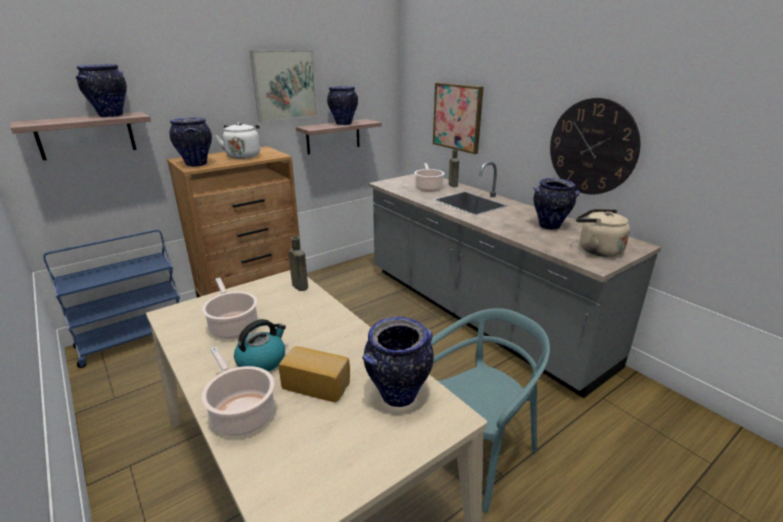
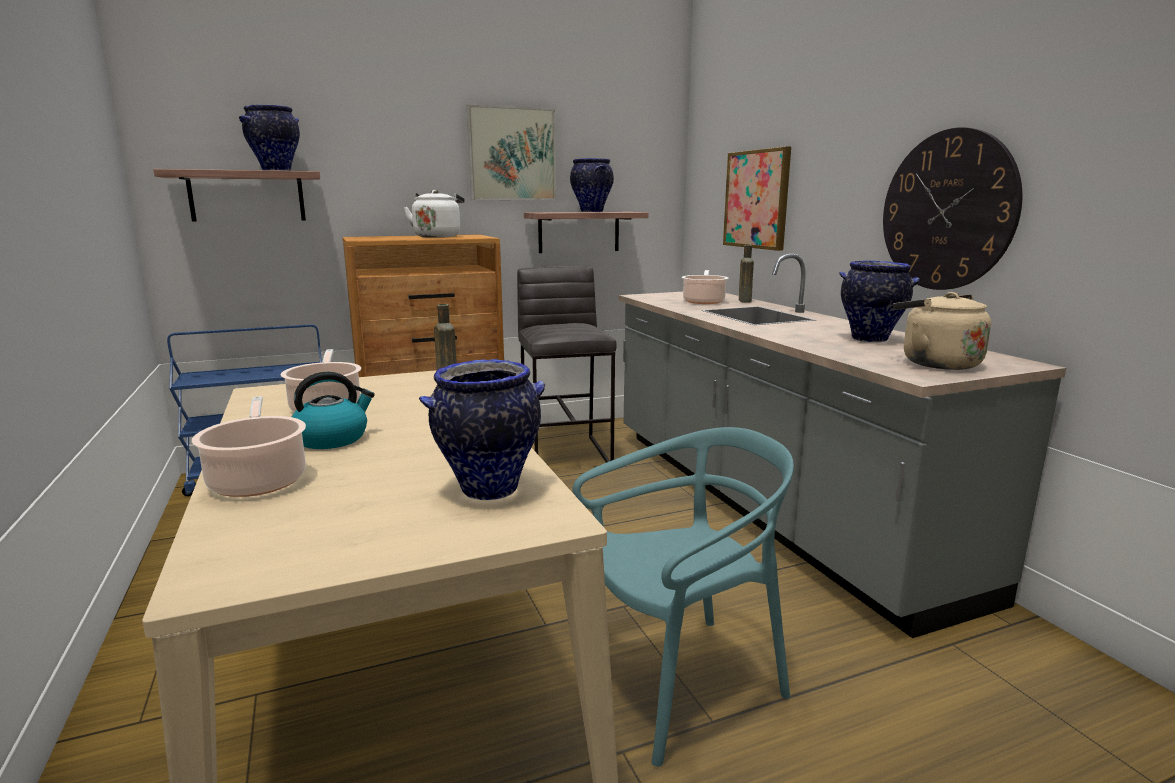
camera: 15 degrees right, 10 degrees down
(196, 164) = (370, 238): vase -> none
(317, 384) = (385, 466): bread -> none
(343, 291) = (566, 454): none -> grey stool

